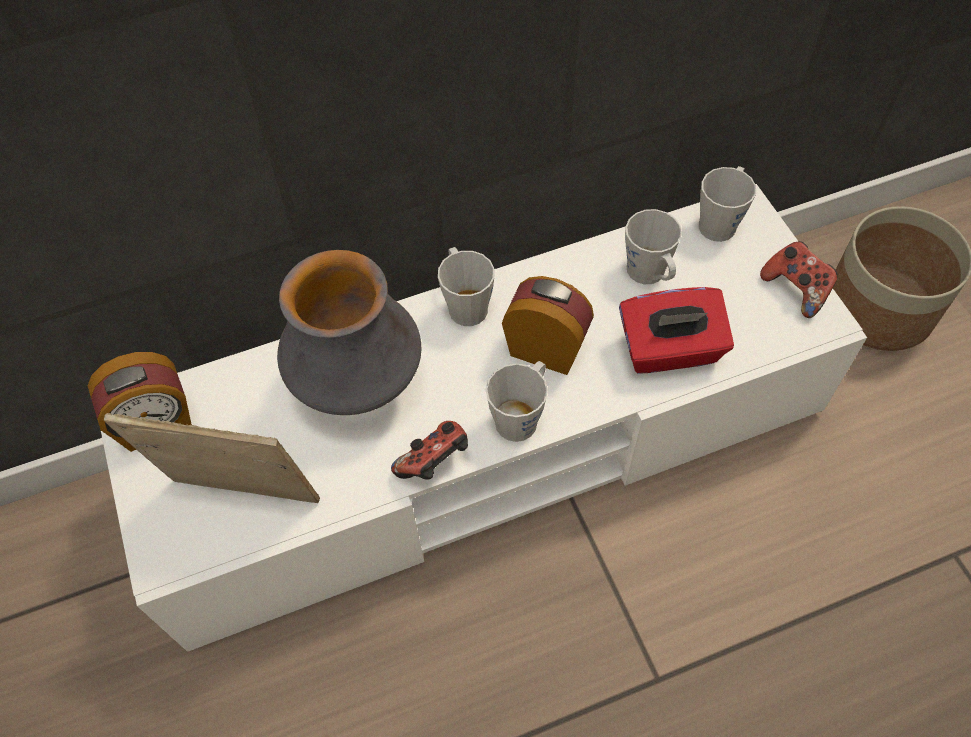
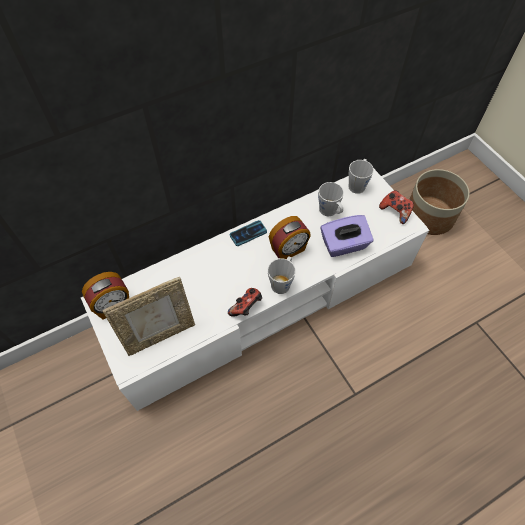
camera: 10 degrees left, 0 degrees up
(243, 499) = (160, 335): picture frame -> picture frame turned 150 degrees clockwise
(358, 385) = (205, 276): vase -> none
(465, 303) = (248, 233): grey mug -> phone
(546, 348) = (288, 250): alarm clock -> alarm clock turned 135 degrees clockwise
(670, 350) = (344, 245): red tissue box -> purple tissue box

